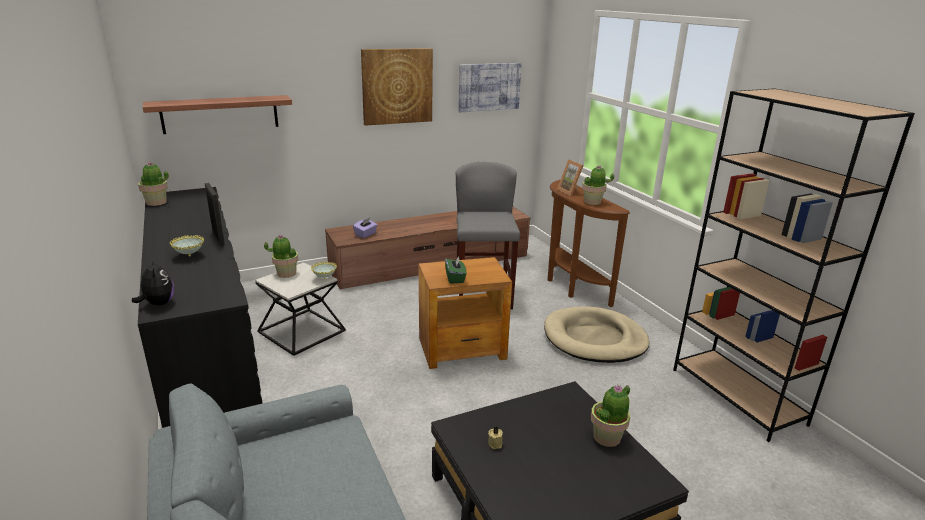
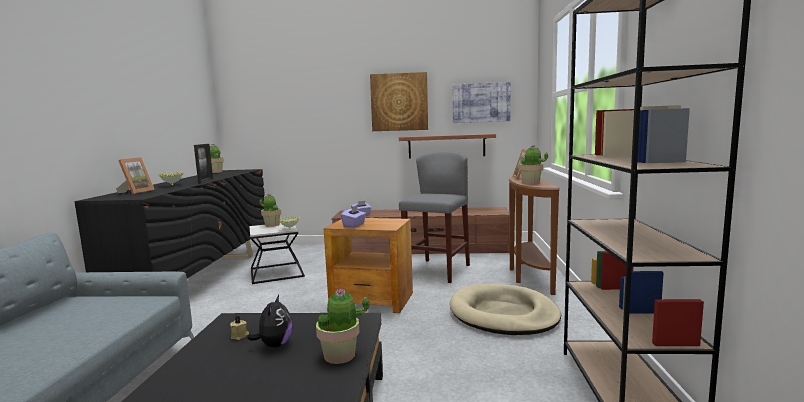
camera: 30 degrees right, 15 degrees down
(158, 303) = (105, 196): plush toy -> plush toy (274, 345)
(177, 283) = (136, 192): none -> picture frame
(220, 114) = (272, 120): shelf -> shelf (446, 146)
(455, 278) = (354, 225): green tissue box -> purple tissue box

